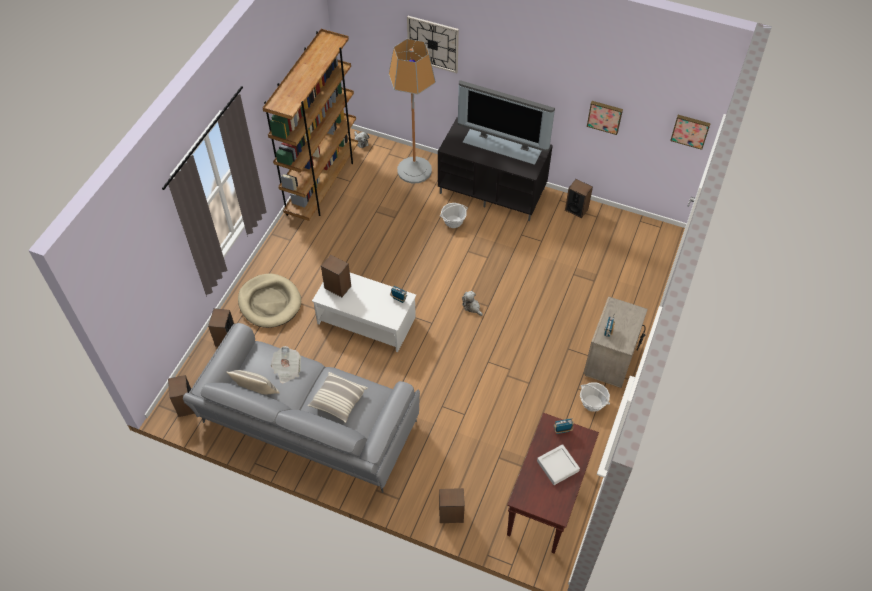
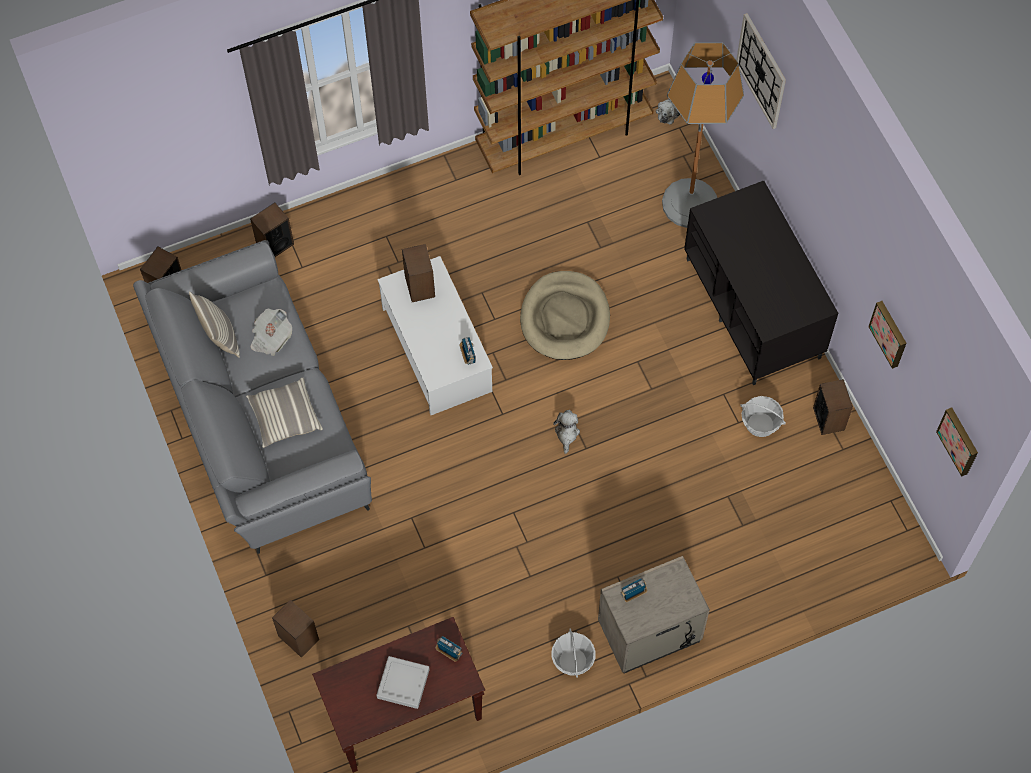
camera: 45 degrees right, 10 degrees up
(269, 302) = (359, 240): beige dog bed -> beige dog bed (565, 318)
(453, 221) = (662, 310): basket -> basket (760, 424)
(503, 145) = (776, 263): television -> none

